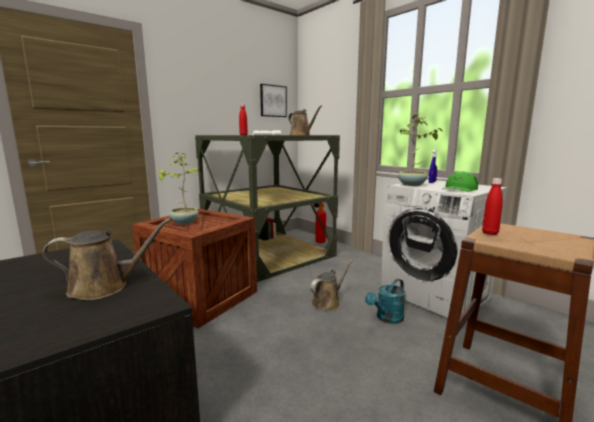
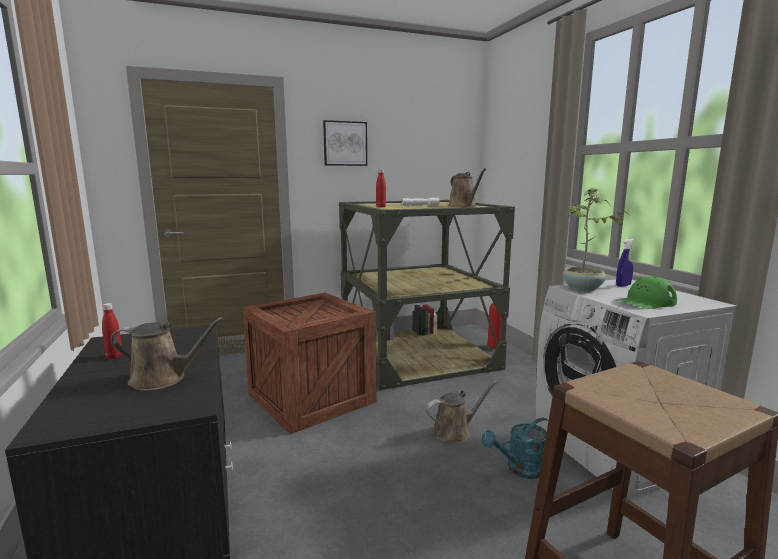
camera: 20 degrees right, 0 degrees up
(184, 222) = (297, 309): potted plant -> none
(273, 101) = (446, 155): picture -> picture (345, 143)
(490, 233) = (610, 381): red bottle -> red bottle (114, 356)

